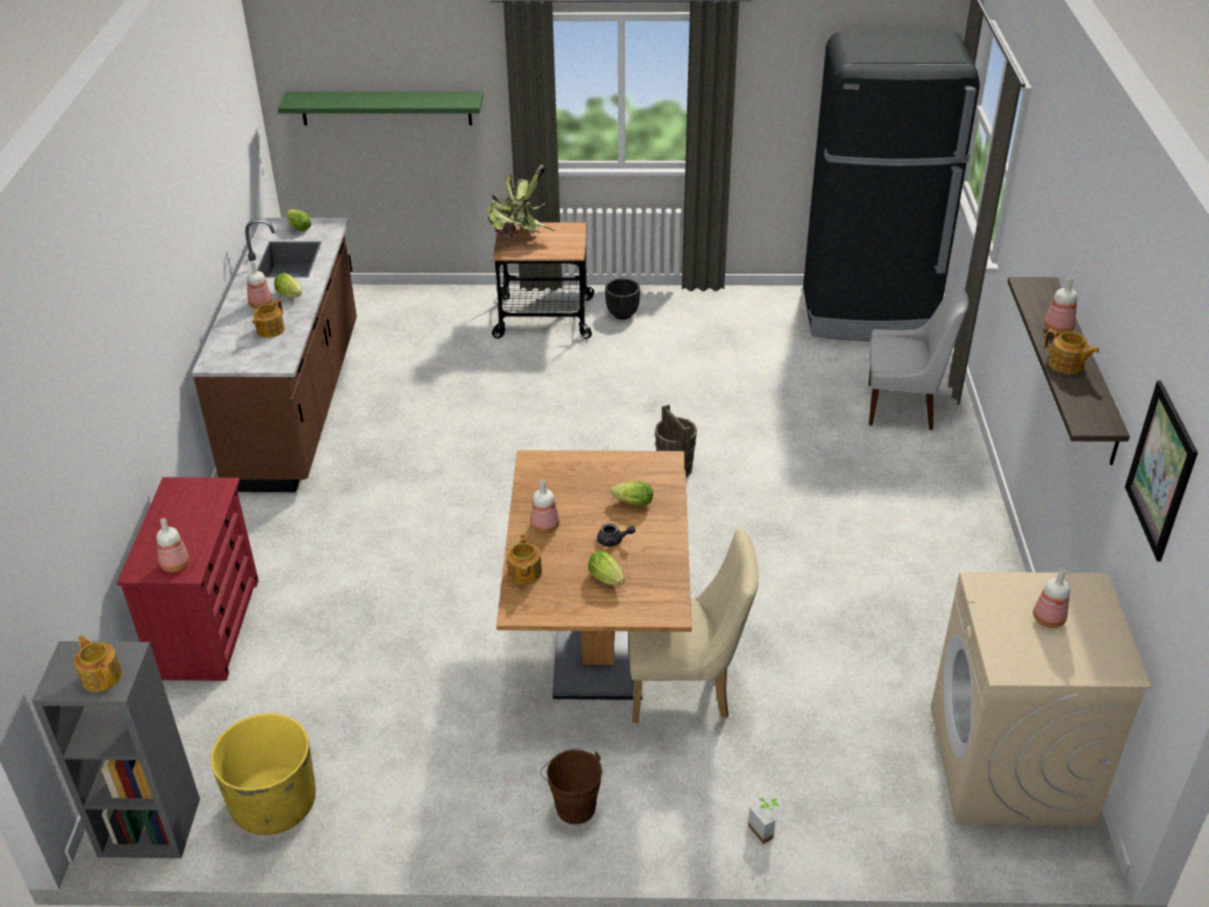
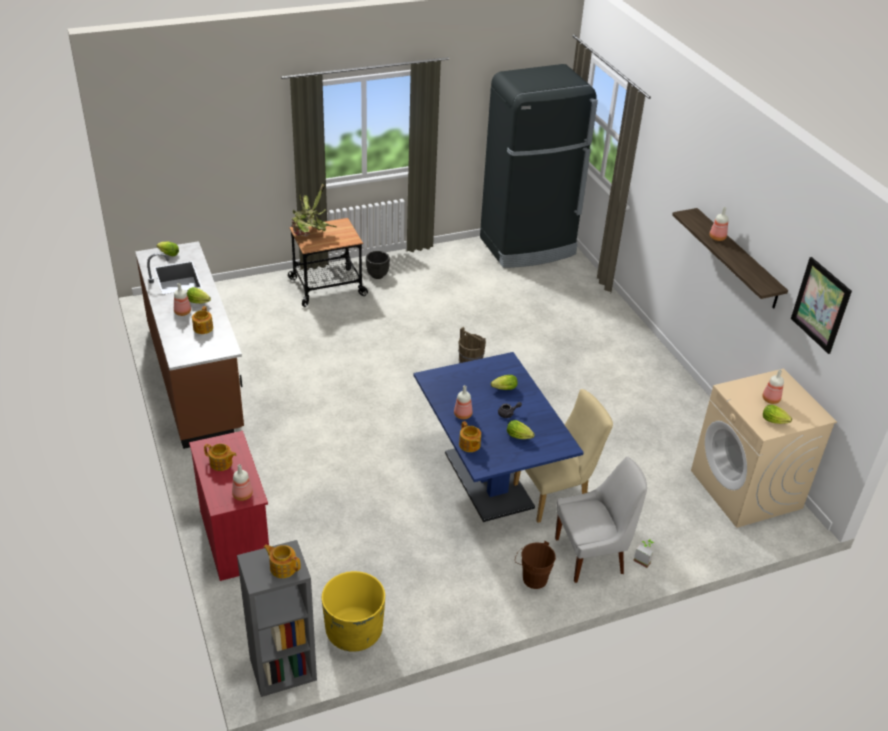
camera: 25 degrees left, 0 degrees up
(386, 108) = (204, 160): green shelf -> none
(599, 638) = (488, 480): brown dining table -> blue dining table
(903, 407) = (580, 301): white chair -> white chair (592, 555)
(1032, 658) = (775, 421): none -> lettuce
(1066, 364) = (734, 257): teapot -> teapot (221, 463)

